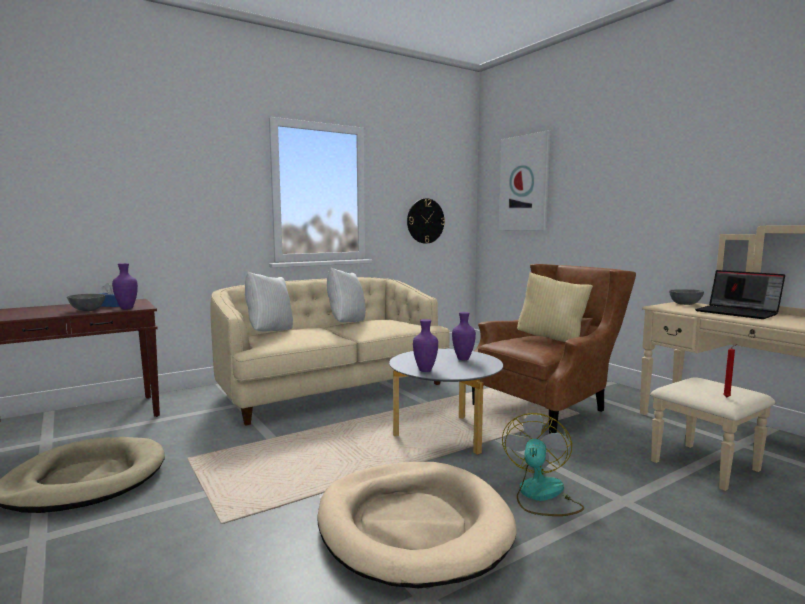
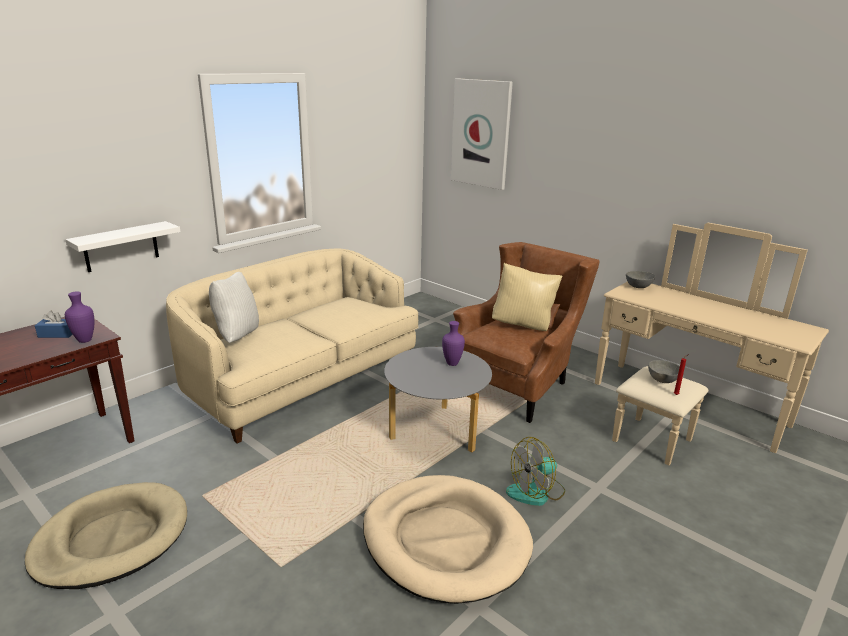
camera: 15 degrees left, 15 degrees up
(87, 310) = (40, 349): grey bowl -> grey bowl (661, 380)
(186, 248) = (121, 247): none -> white shelf
(346, 323) = (310, 311): white pillow -> none
(425, 221) = (372, 172): wall clock -> none
(426, 370) = (426, 386): purple vase -> none
(541, 496) = (536, 492): fan -> fan turned 120 degrees counterclockwise
(738, 313) = (683, 302): laptop -> none

